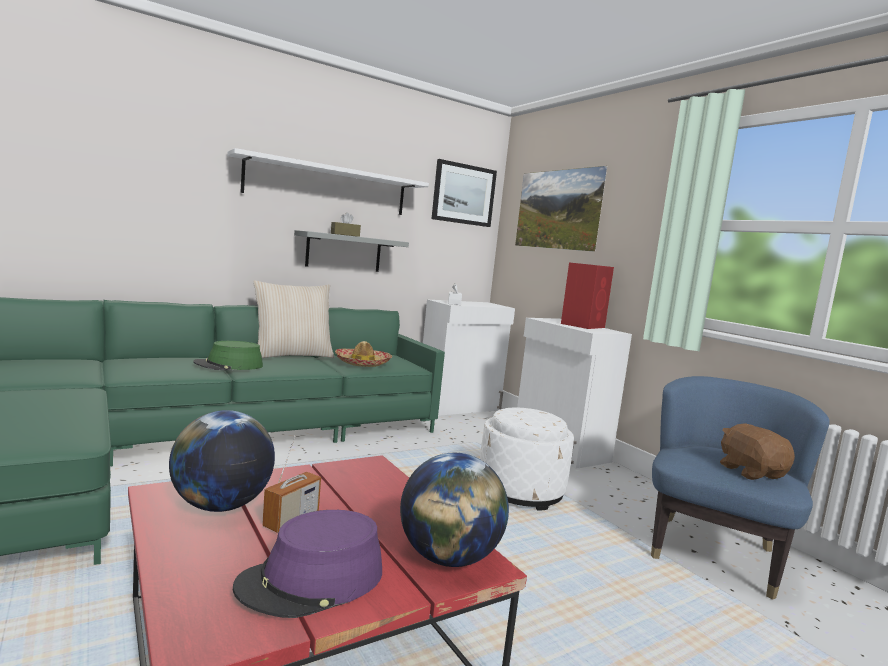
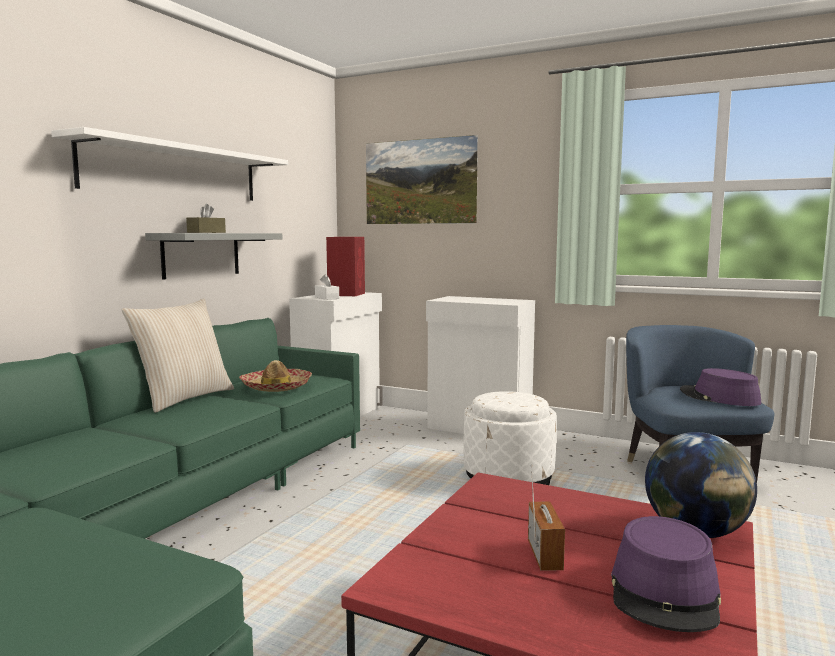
camera: 30 degrees left, 0 degrees up
(221, 506) = (467, 571): globe -> none
(229, 365) = (143, 429): green hat -> none
(463, 194) = (305, 170): picture -> none
(583, 325) = (486, 299): red speaker -> red speaker (347, 294)
(751, 472) = (719, 397): brown plush toy -> purple hat

